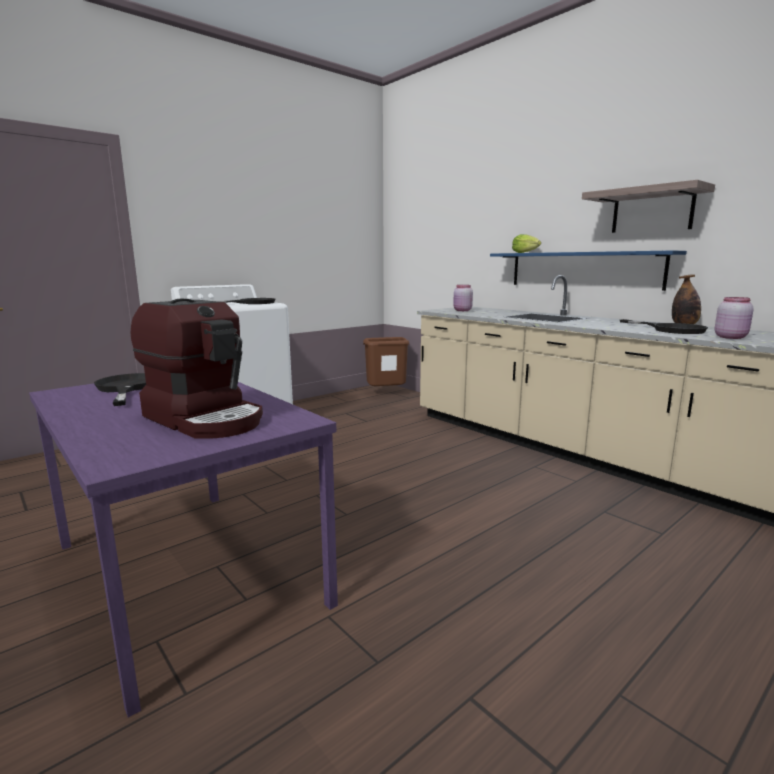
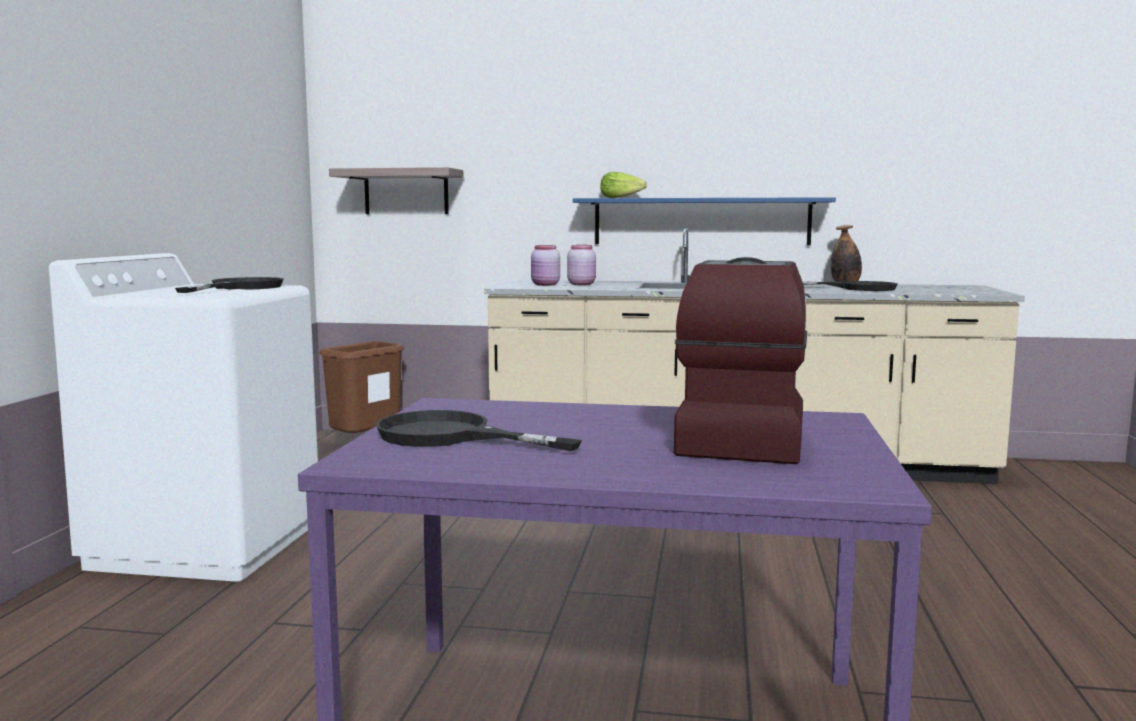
camera: 40 degrees left, 5 degrees down
(206, 419) = (740, 438): coffee machine -> coffee machine turned 75 degrees counterclockwise
(652, 210) = (786, 150): shelf -> shelf (406, 192)
(730, 337) = (929, 290): pink jar -> pink jar (581, 284)

